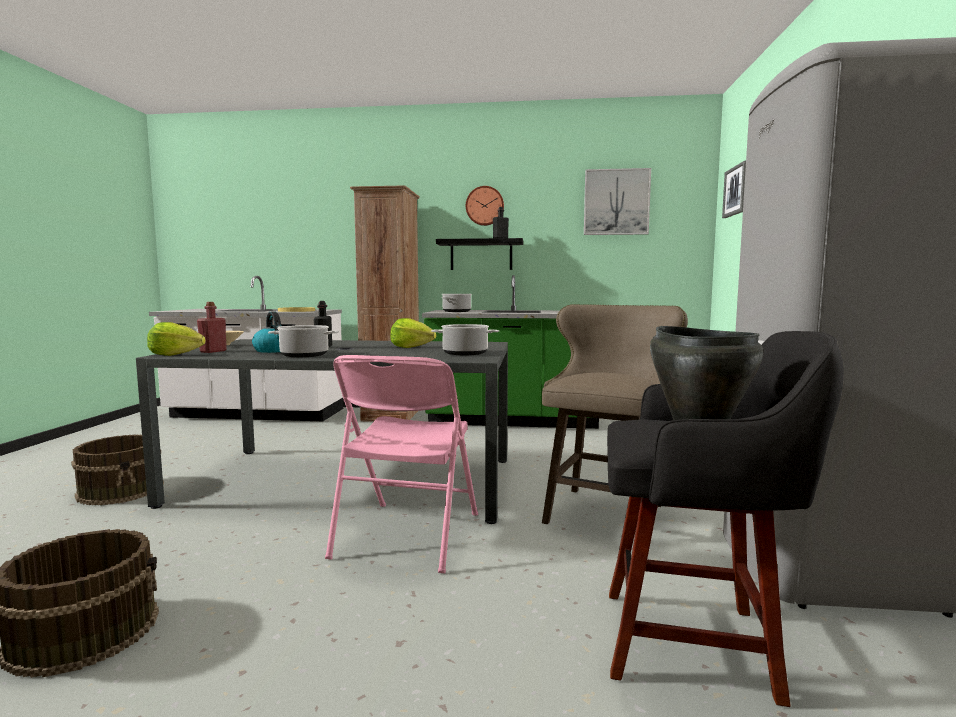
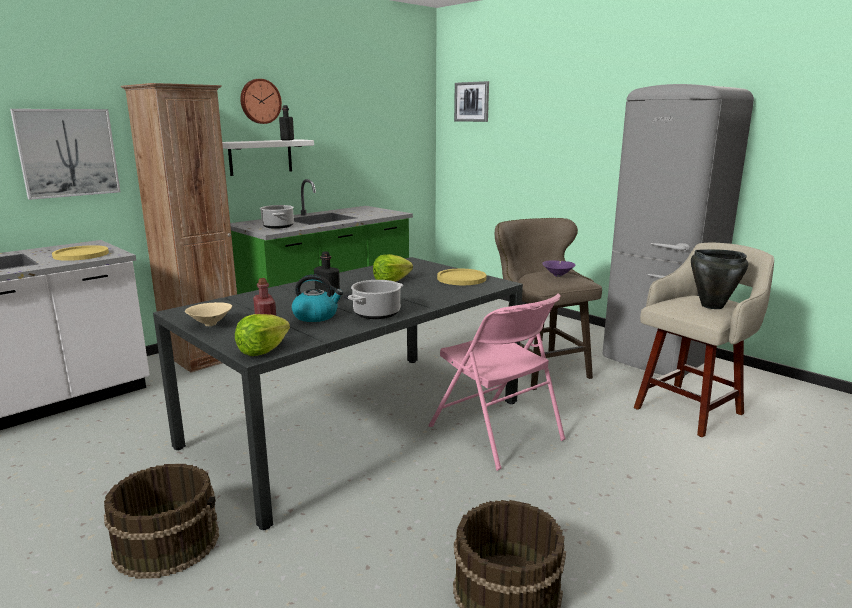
camera: 50 degrees left, 10 degrees up
(465, 353) = (461, 278): cooking pot -> yellow plate
(481, 255) = (260, 157): black shelf -> white shelf
(605, 375) = (558, 276): none -> purple bowl
(616, 202) = (372, 101): picture -> picture (67, 153)
(696, 645) = (691, 410): black stool -> beige stool

